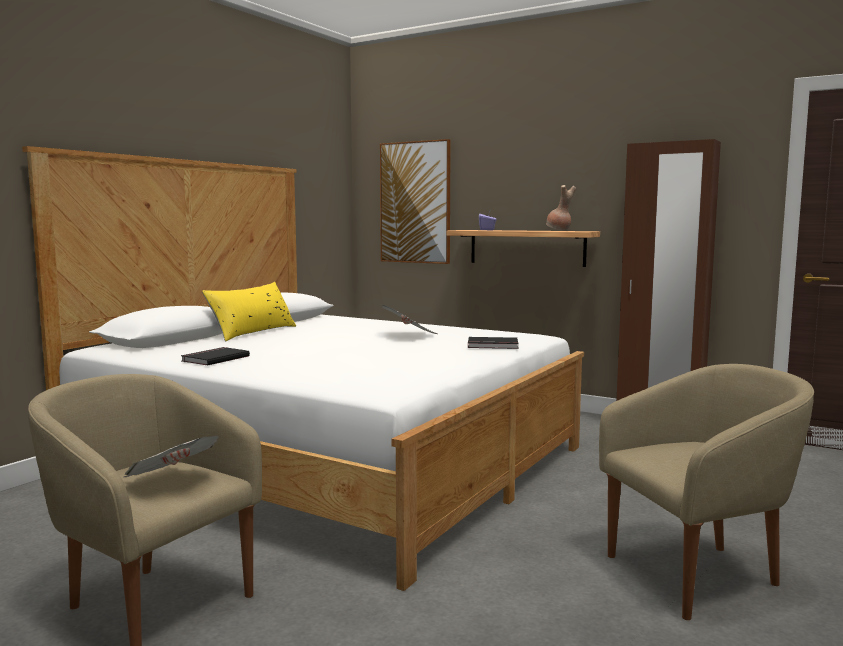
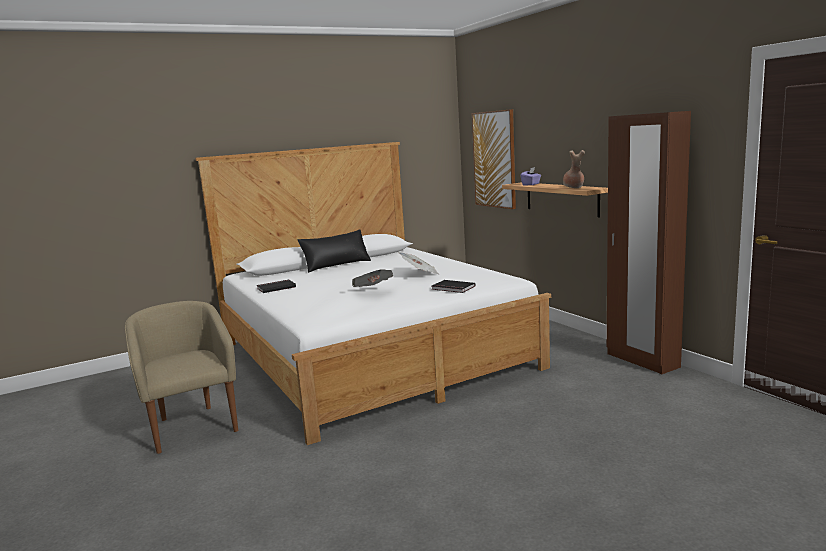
camera: 30 degrees right, 5 degrees up
(172, 481) = (190, 363): newspaper -> newspaper (373, 290)
(252, 332) = (336, 265): yellow pillow -> black pillow
(699, 574) = (490, 476): beige armchair -> none

